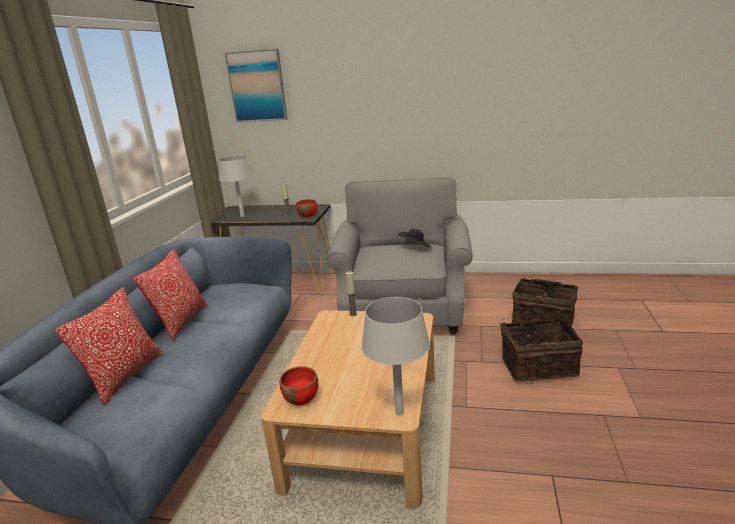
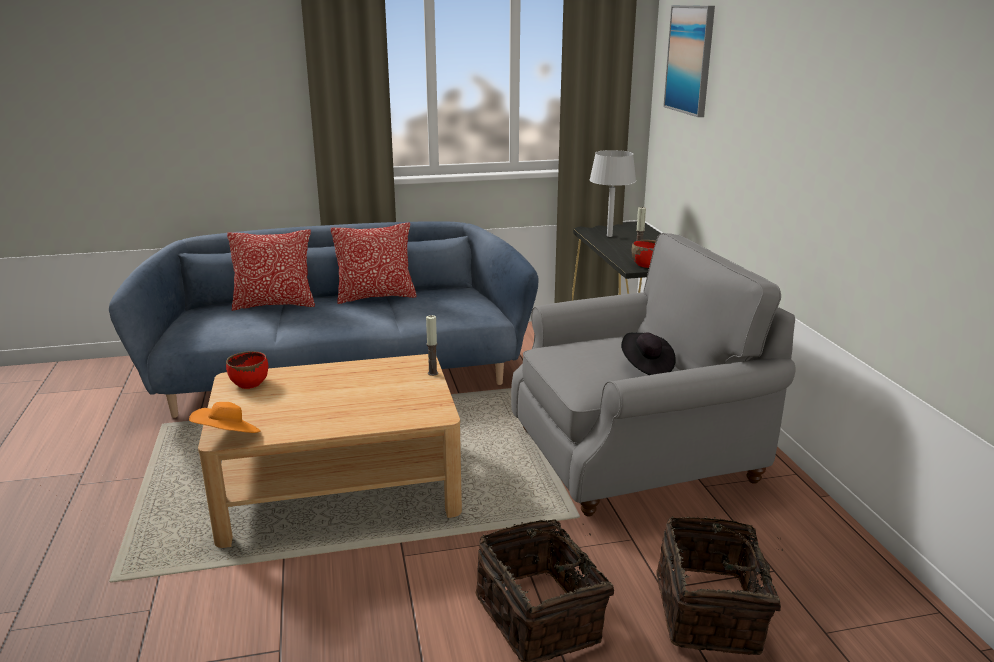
camera: 65 degrees right, 0 degrees up
(399, 412) = (228, 437): grey table lamp -> orange hat

